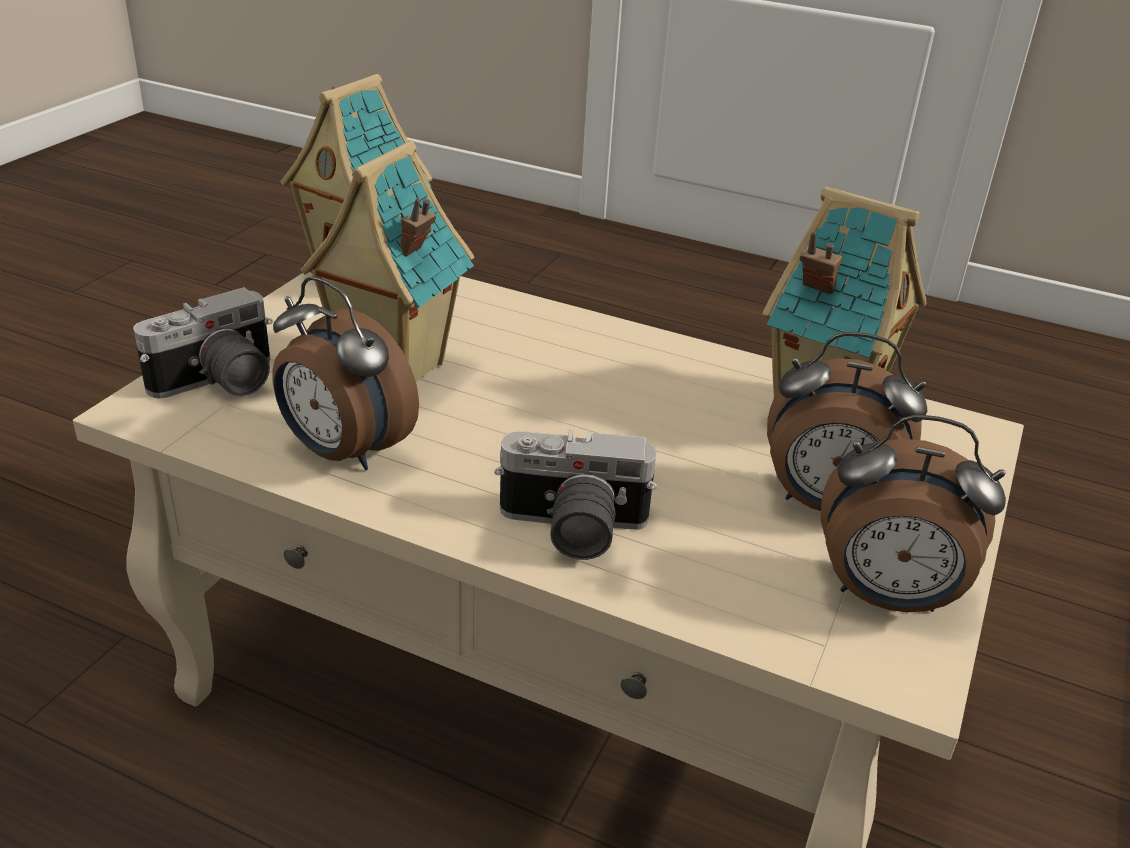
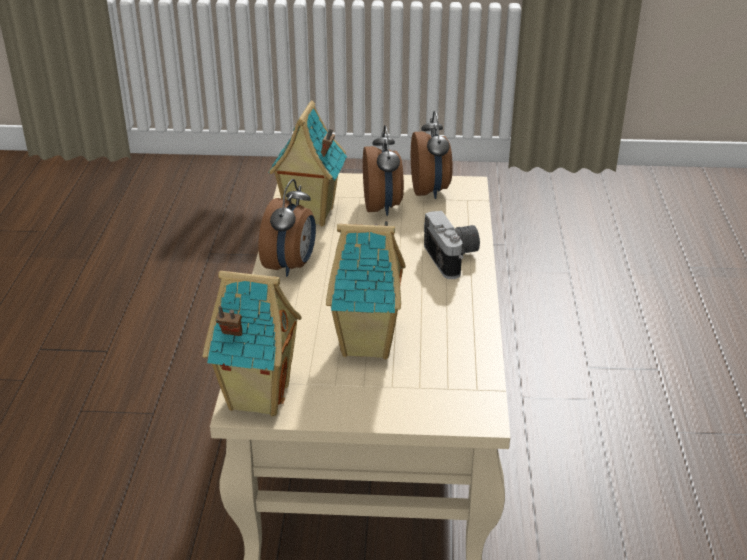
camera: 110 degrees left, 0 degrees up
(219, 384) = (432, 399): camera -> none
(343, 452) = (455, 332): alarm clock -> alarm clock (291, 266)

